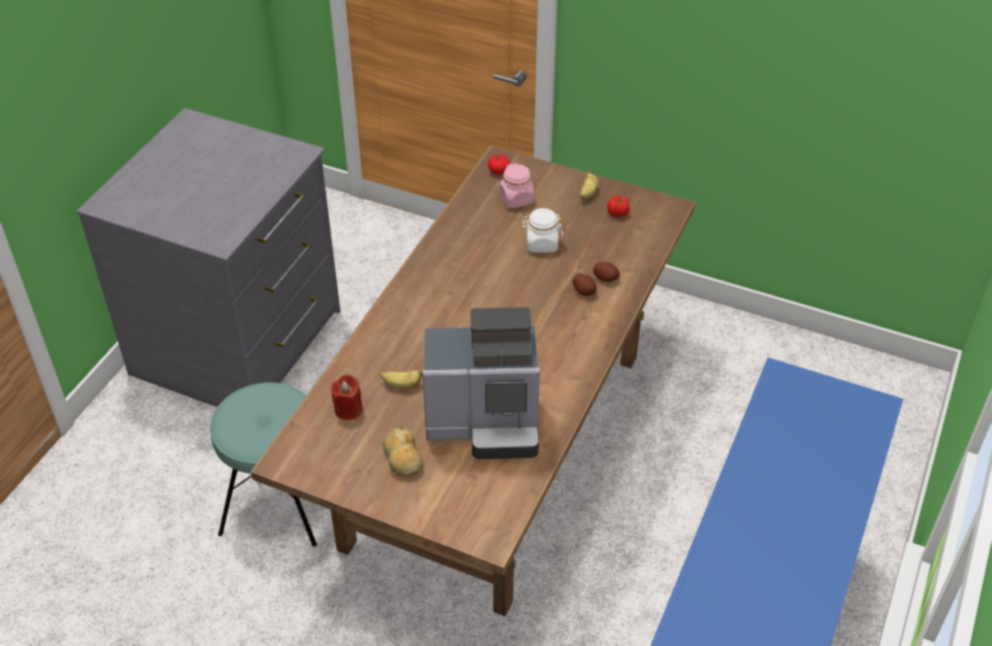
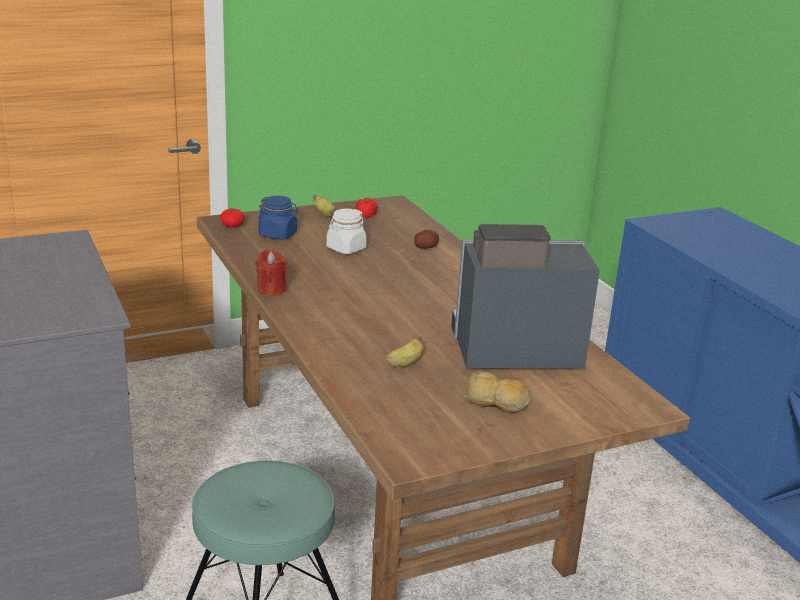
camera: 50 degrees left, 20 degrees down
(348, 409) = (393, 399): red candle -> red candle (271, 290)
(486, 423) = (511, 351): coffee machine -> coffee machine turned 135 degrees counterclockwise
(516, 199) = (278, 235): pink jar -> blue jar
(584, 291) = (426, 258): potato -> none

